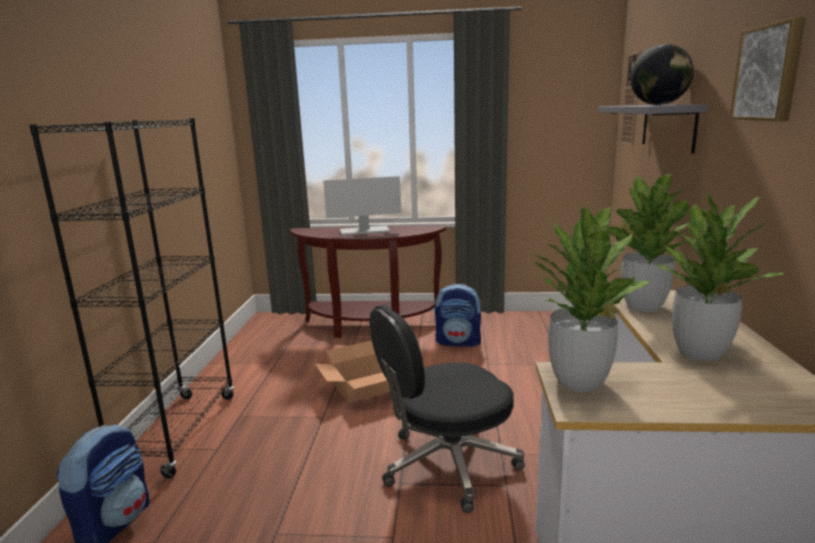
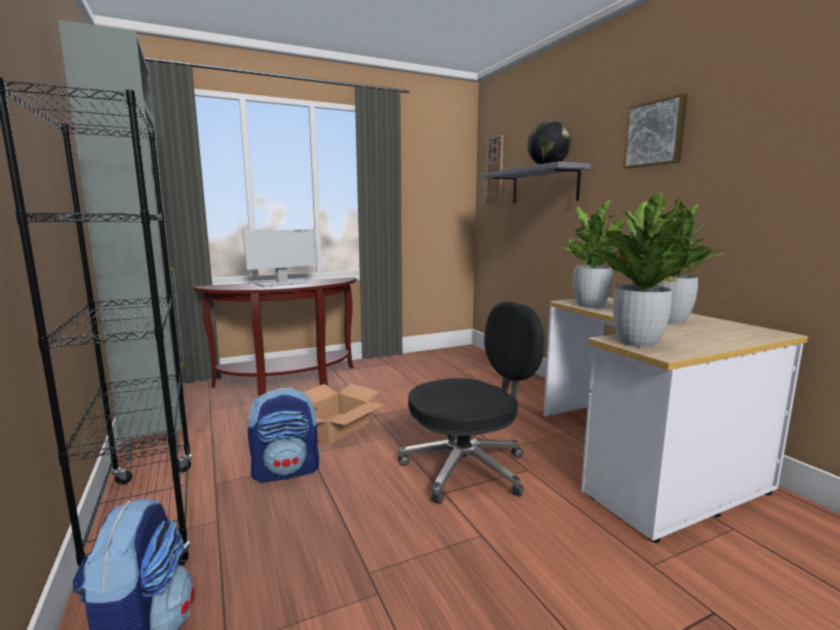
camera: 30 degrees left, 5 degrees down
(237, 360) = (159, 435): none -> grey cabinet
(447, 464) = (468, 468): black office chair -> black office chair turned 150 degrees counterclockwise
(459, 342) = (384, 380): backpack -> backpack (286, 471)

